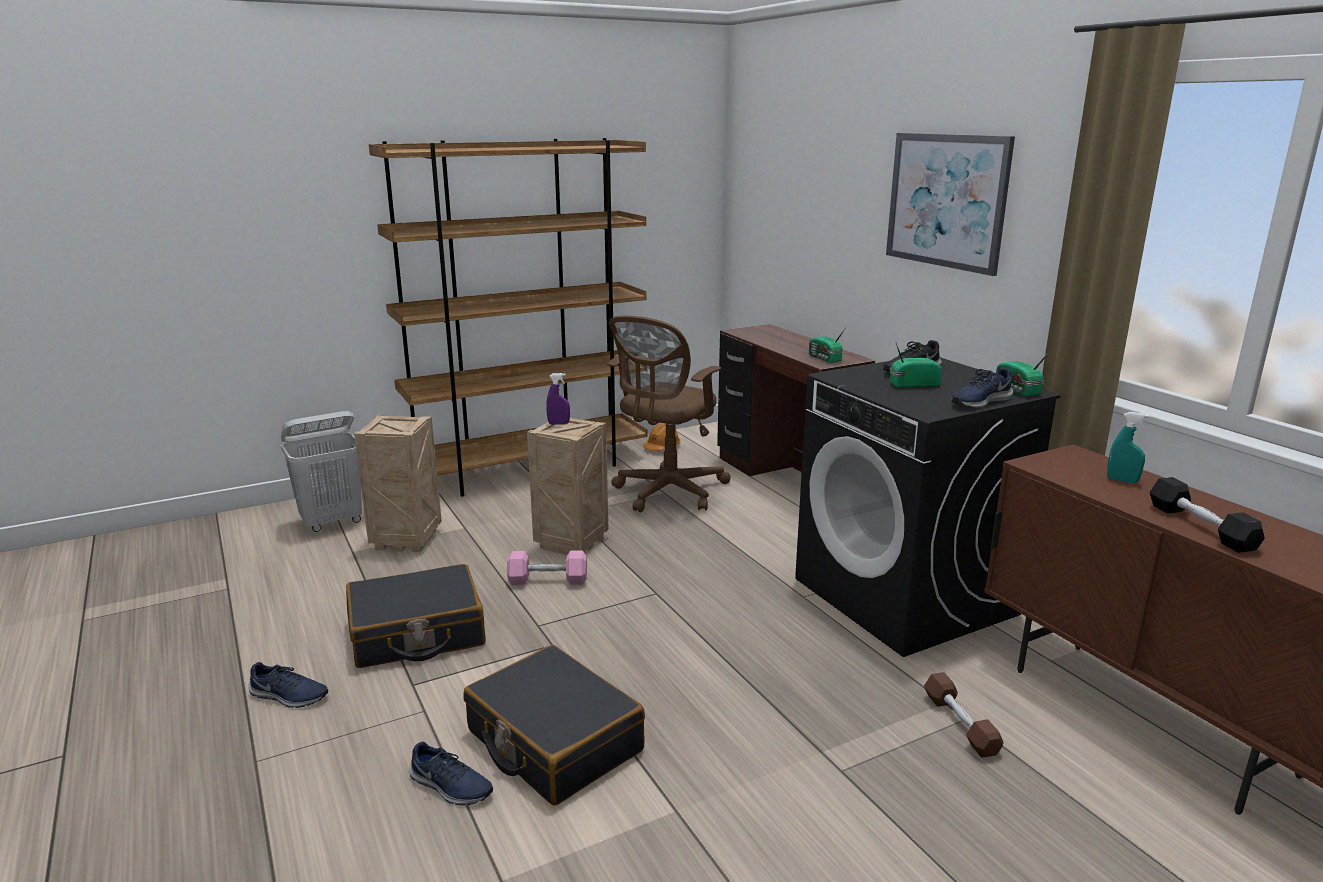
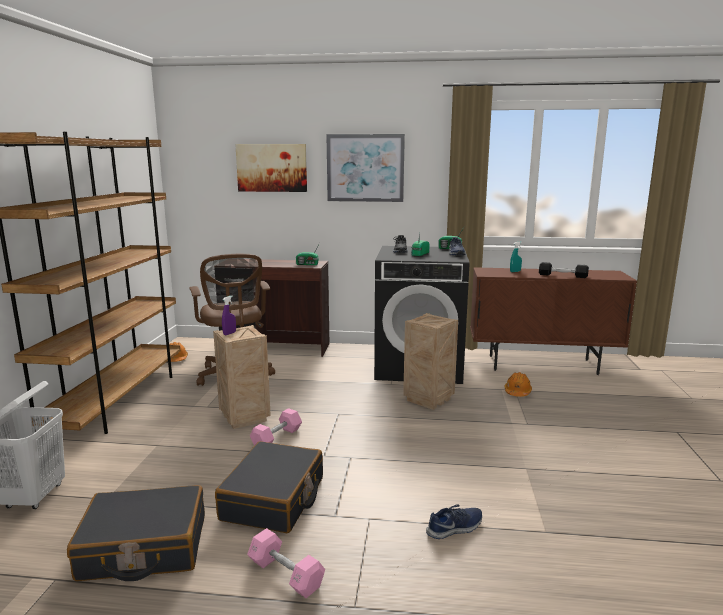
camera: 55 degrees left, 5 degrees down
(288, 696) = (286, 574): blue shoe -> pink dumbbell
(408, 539) = (133, 470): crate -> crate (428, 399)
(553, 741) = (443, 484): black suitcase -> black suitcase (144, 548)
(829, 187) = (272, 168): none -> picture
(960, 724) = (517, 392): brown dumbbell -> orange hard hat

